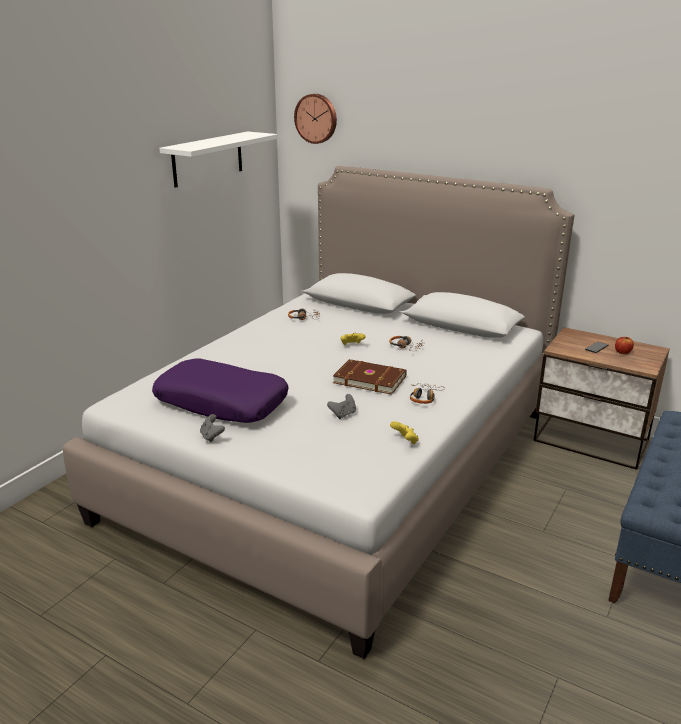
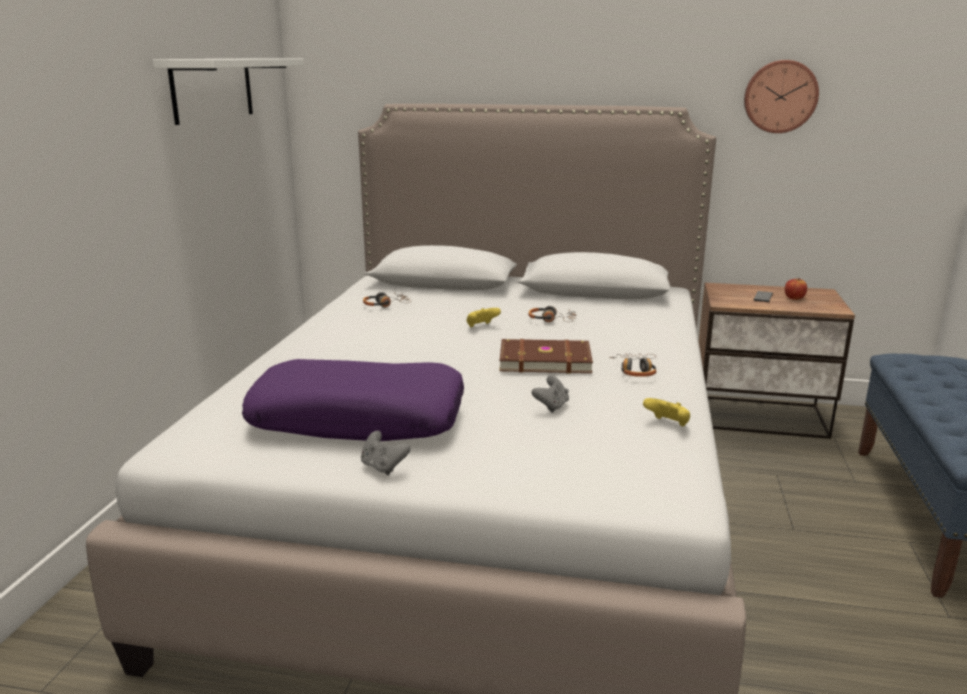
camera: 20 degrees left, 5 degrees down
(316, 118) = (346, 43): wall clock -> wall clock (780, 96)

